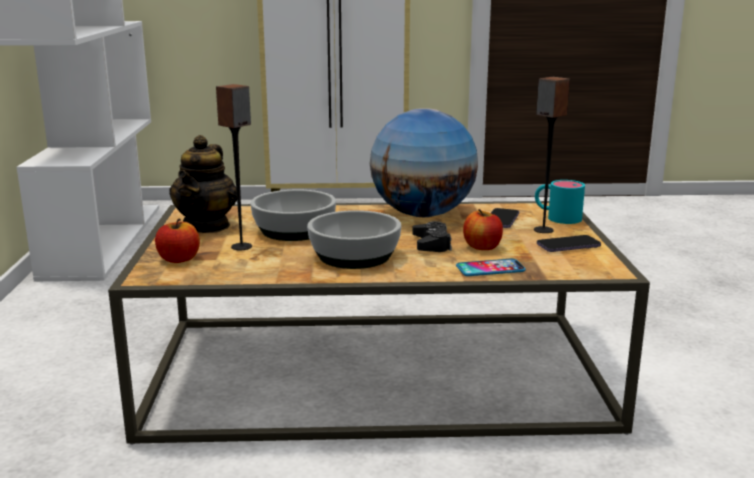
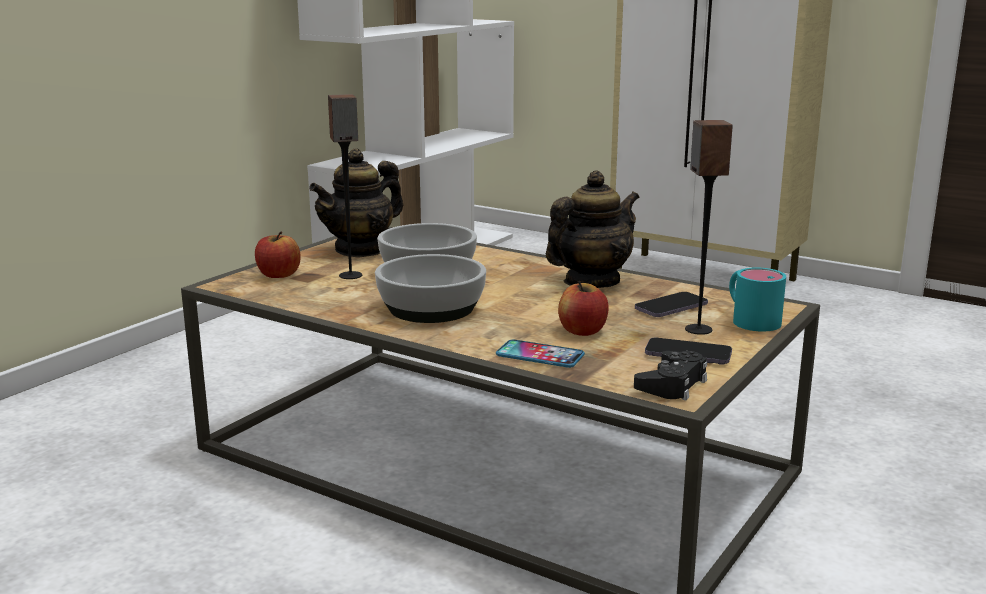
camera: 35 degrees right, 0 degrees up
(422, 215) = (591, 282): globe -> teapot
(431, 244) = (534, 315): black game controller -> black game controller (672, 384)

